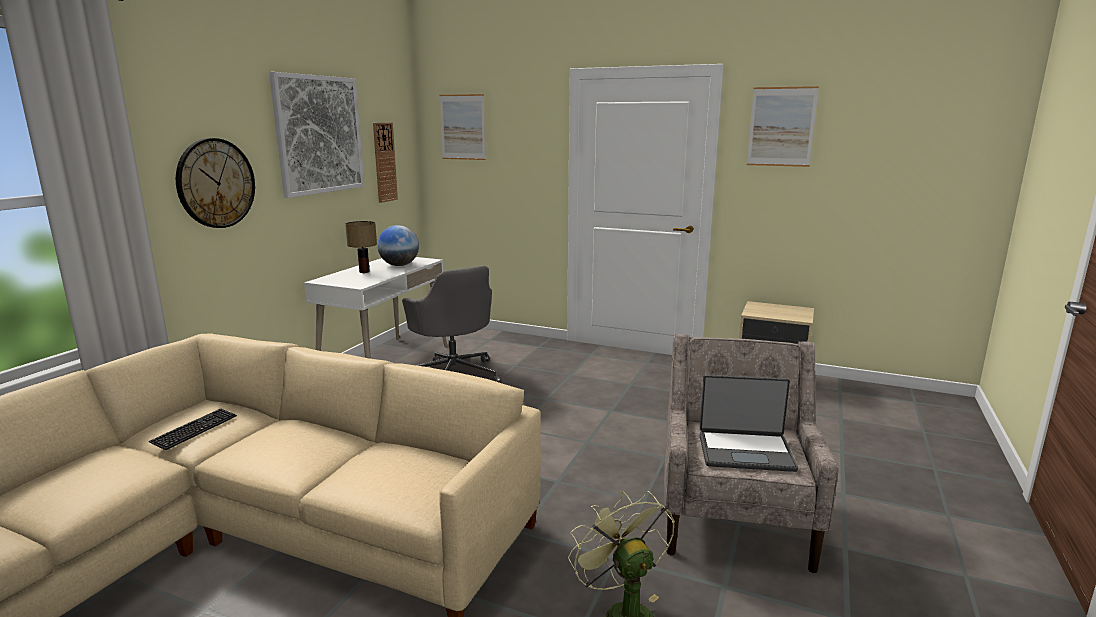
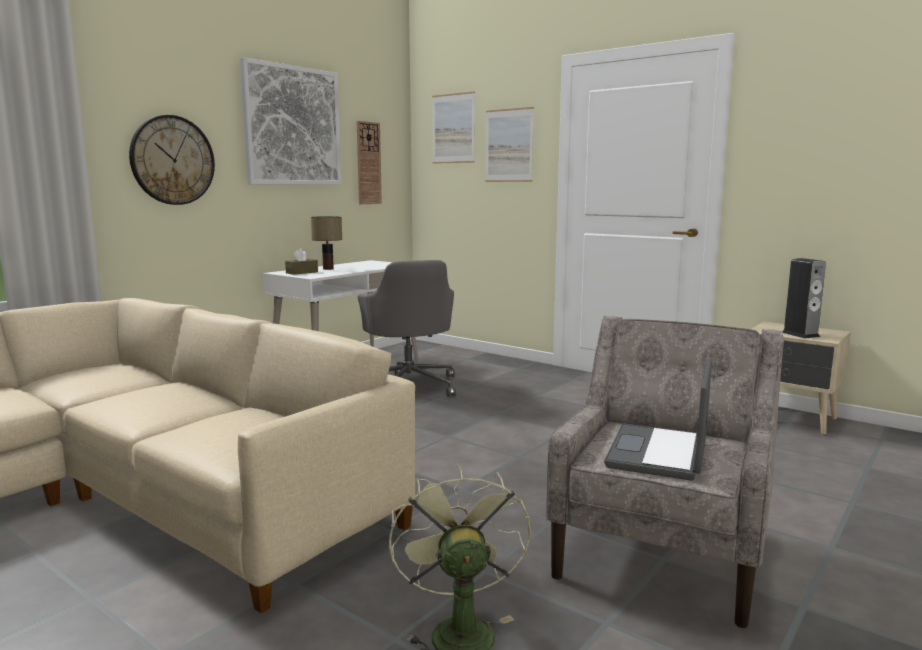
camera: 15 degrees right, 5 degrees down
(195, 430) = (85, 381): keyboard -> none
(344, 279) = (302, 272): none -> brown tissue box
(399, 265) = (368, 266): globe -> none
(745, 451) = (660, 454): laptop -> laptop turned 90 degrees clockwise
(781, 127) = (806, 102): picture -> picture (509, 145)
(781, 314) = (800, 334): none -> speaker

